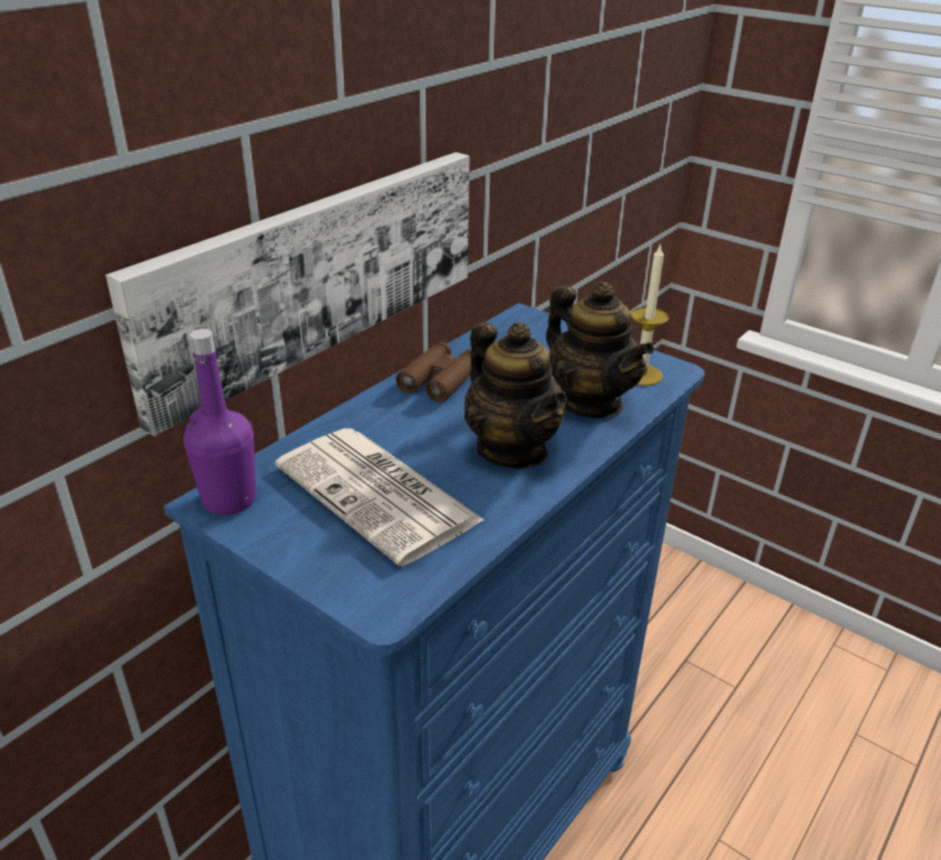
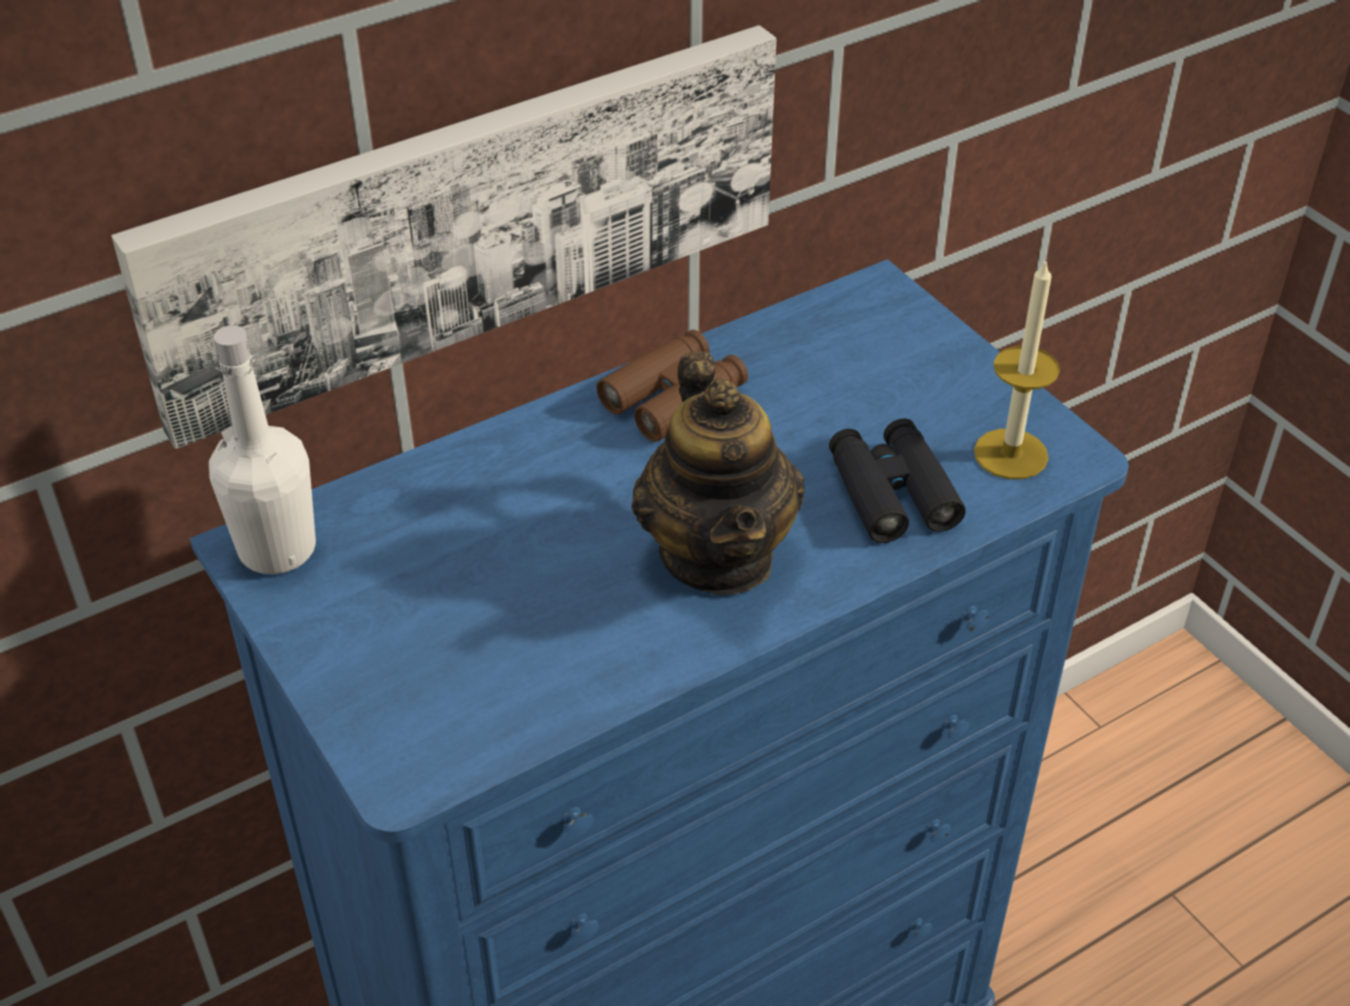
camera: 20 degrees right, 10 degrees up
(229, 500) = (277, 549): purple bottle -> white bottle
(380, 494) = (484, 590): newspaper -> none
(590, 402) = (892, 492): teapot -> black binoculars

